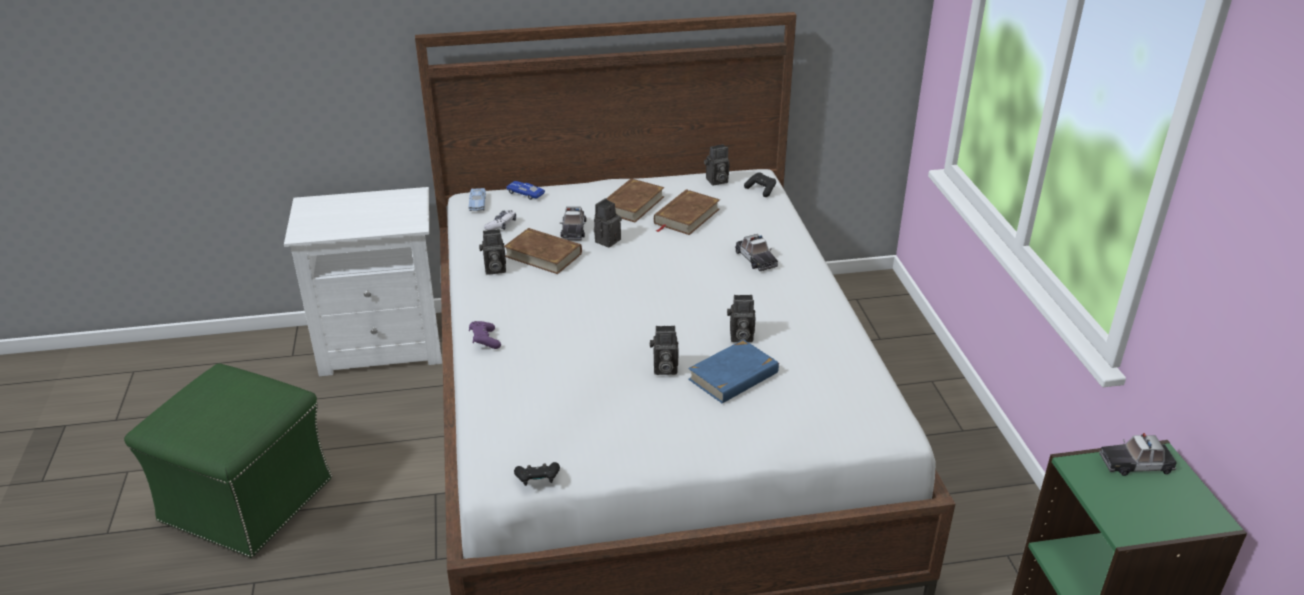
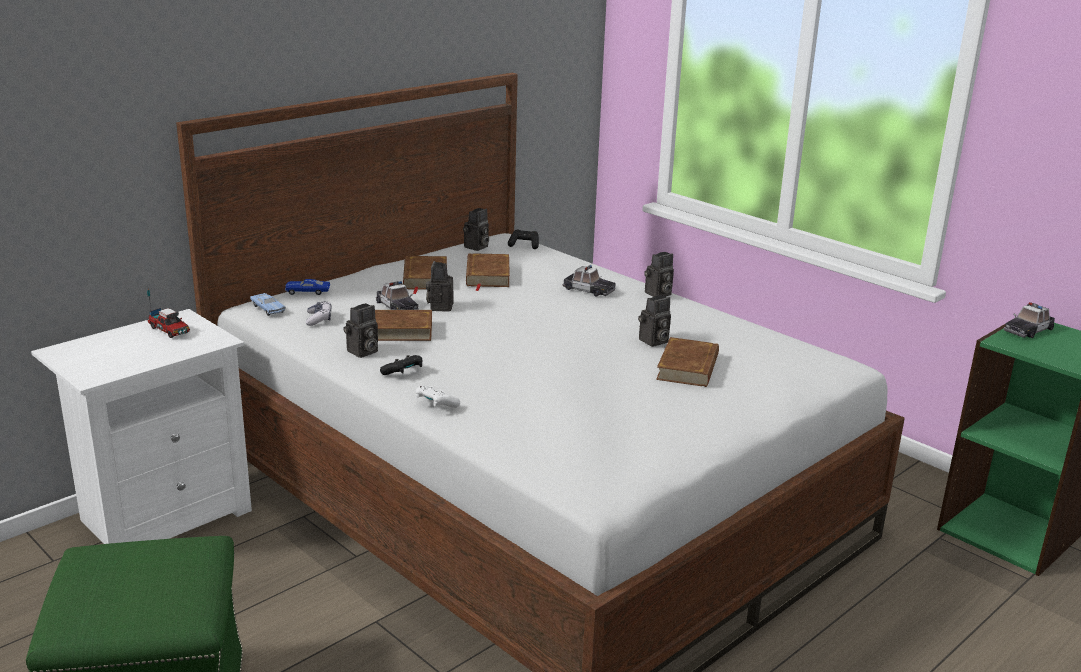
camera: 35 degrees left, 10 degrees down
(392, 205) = (169, 331): none -> toy truck
(484, 341) = (435, 405): purple game controller -> white game controller
(538, 480) = (639, 485): black game controller -> black game controller (403, 373)
(663, 369) = (626, 378): camera -> camera (658, 294)
(734, 376) = (688, 367): blue book -> brown book

